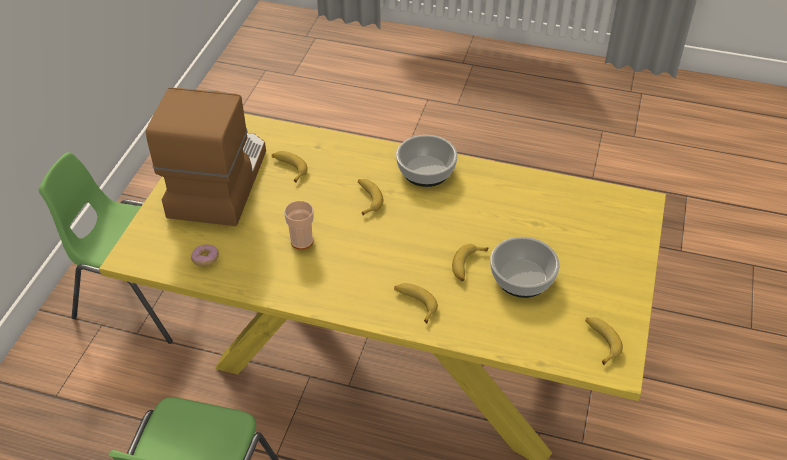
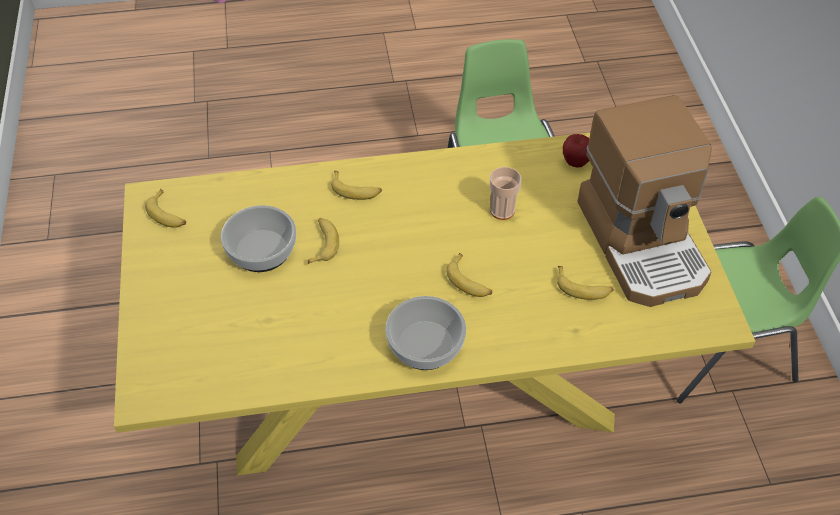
camera: 155 degrees right, 5 degrees up
(205, 259) = (575, 162): donut -> apple

